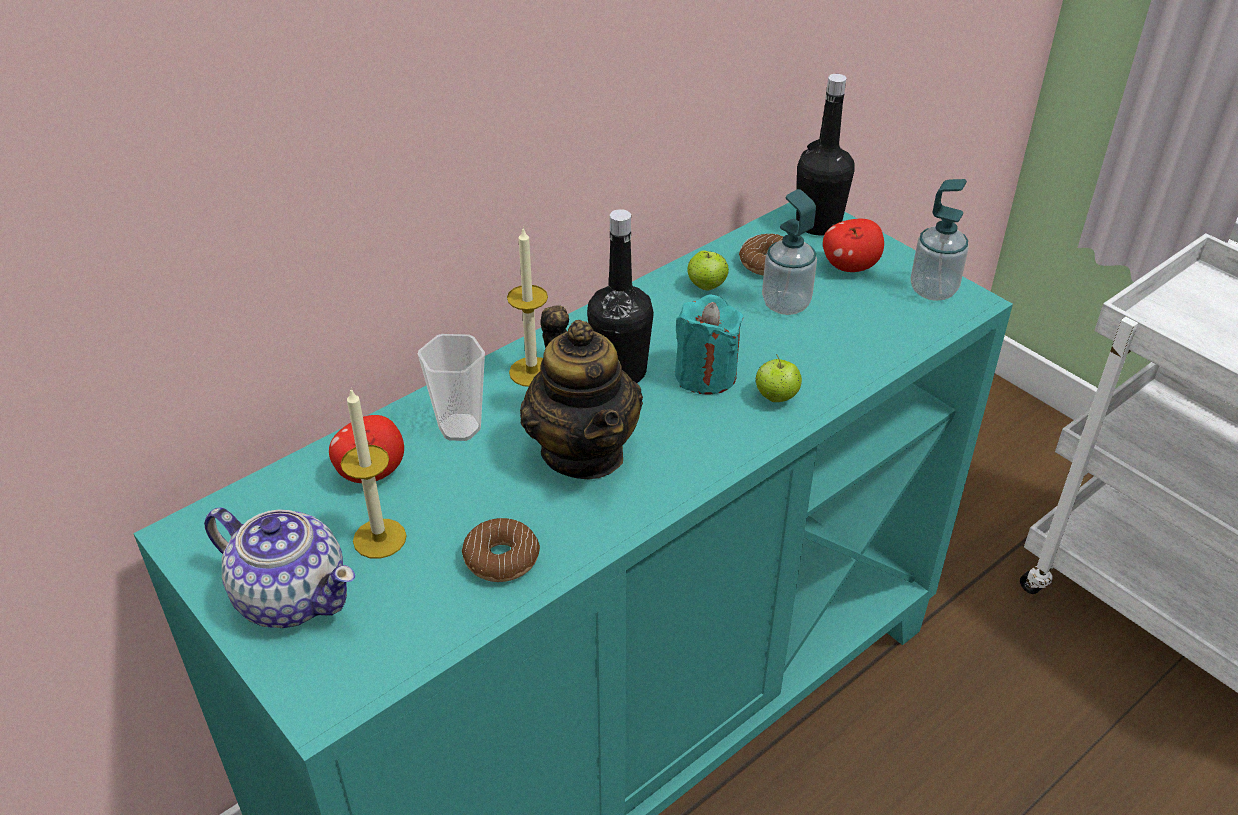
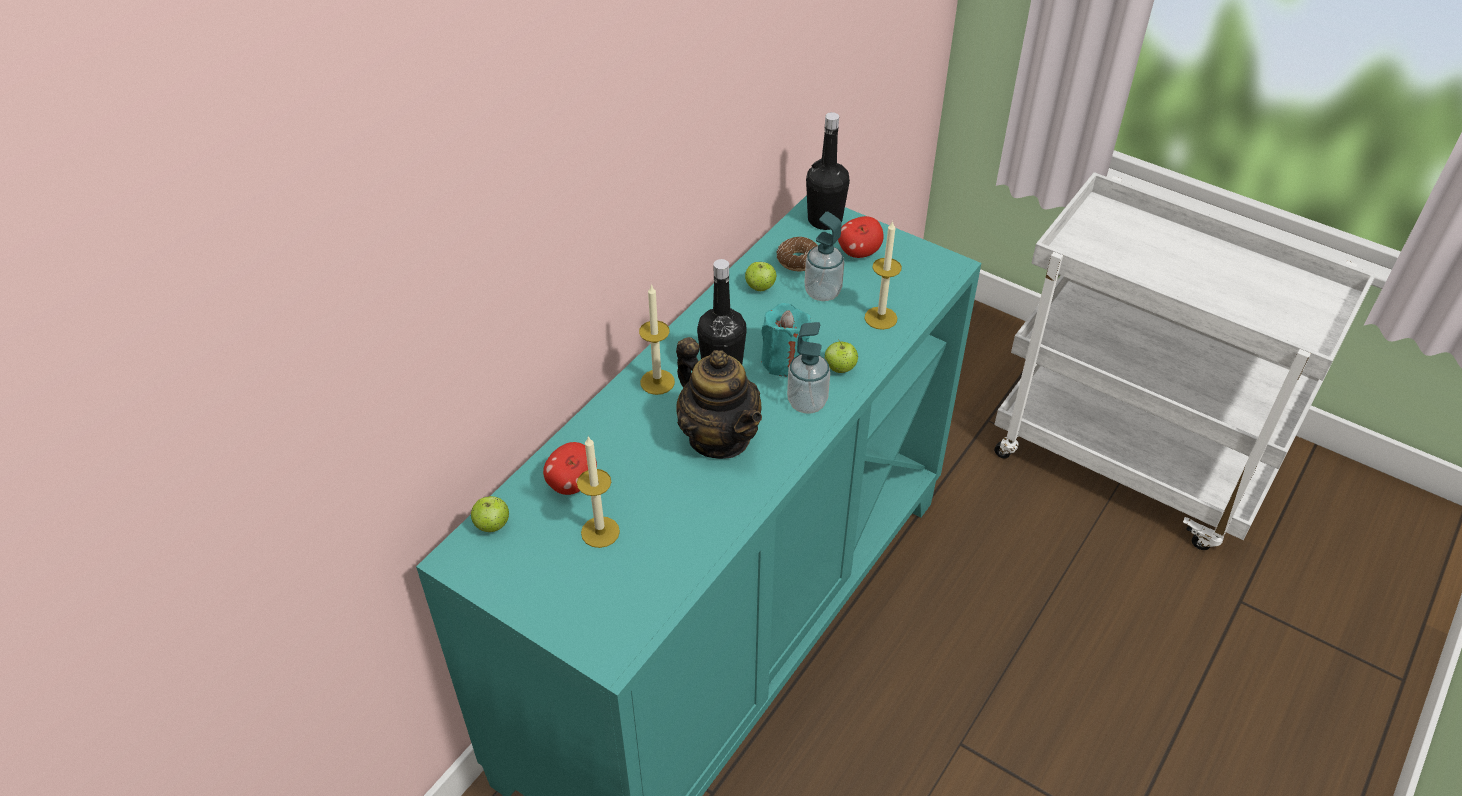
camera: 15 degrees left, 5 degrees up
(249, 503) = (492, 525): none -> apple
(291, 596) = (555, 586): teapot -> none
(460, 428) = (622, 436): cup -> none
(501, 559) = (692, 528): donut -> none
(853, 346) = (880, 318): none -> candle
(933, 290) = (923, 262): soap dispenser -> soap dispenser (807, 402)

